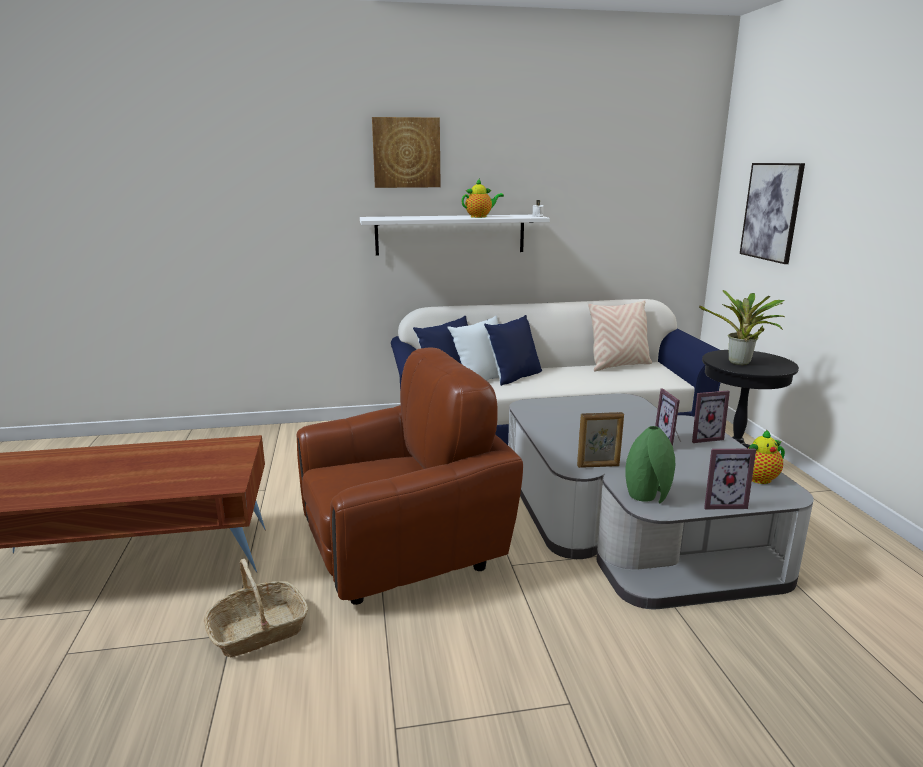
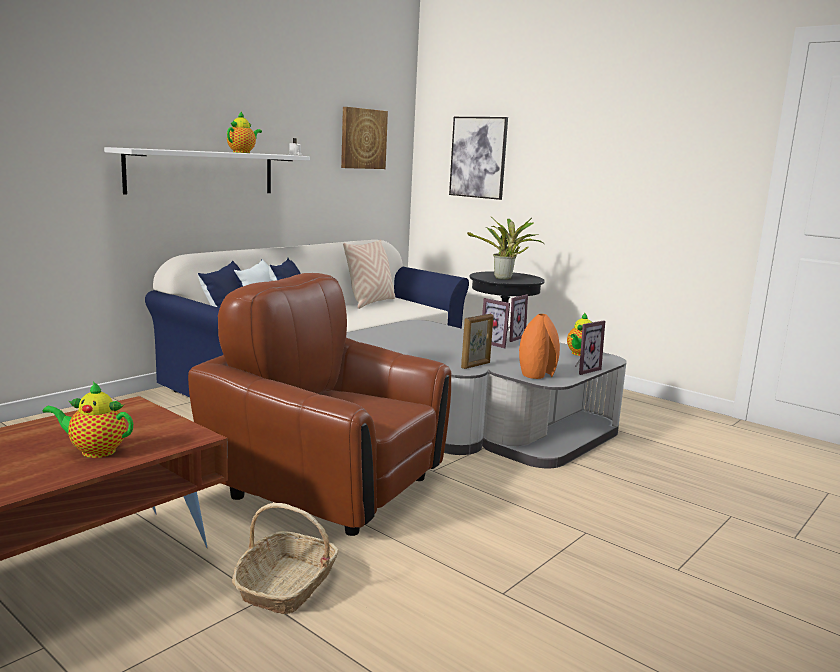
camera: 40 degrees left, 5 degrees down
(158, 478) = (94, 451): none -> teapot
(404, 548) = (327, 486): brown armchair -> brown armchair turned 90 degrees counterclockwise
(406, 153) = (155, 76): picture -> picture (363, 138)
(648, 496) = (537, 375): green vase -> orange vase

